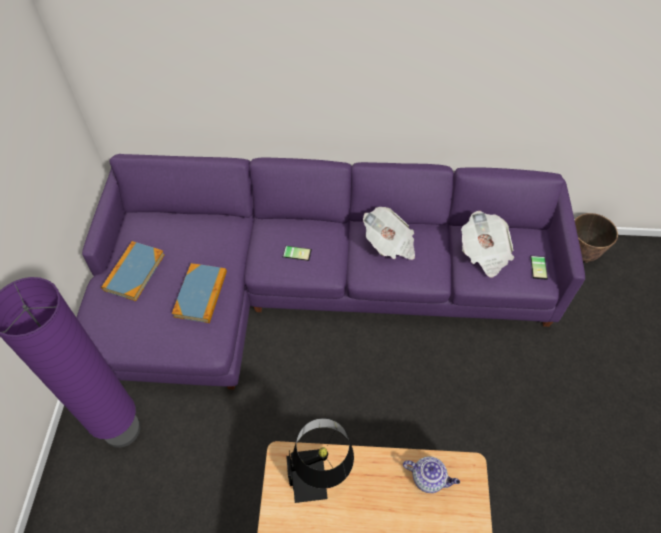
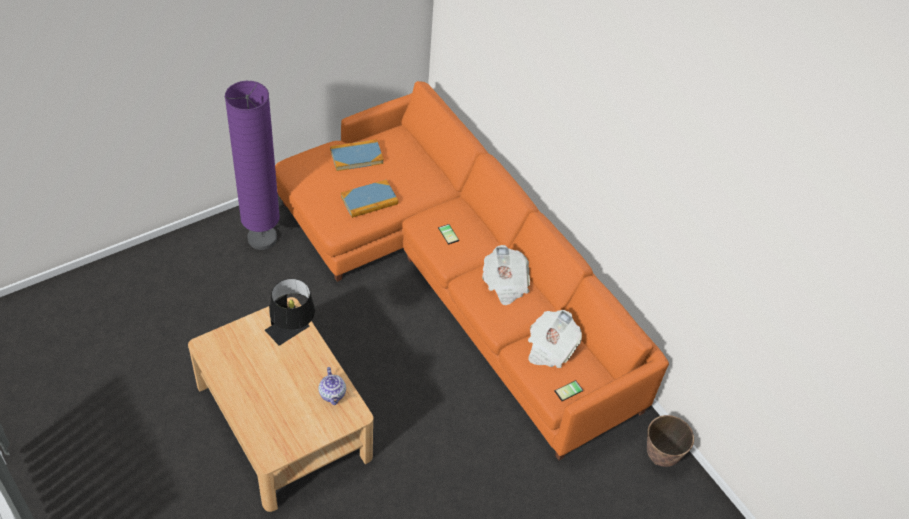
camera: 50 degrees right, 5 degrees down
(306, 286) = (455, 277): purple sofa -> orange sofa

